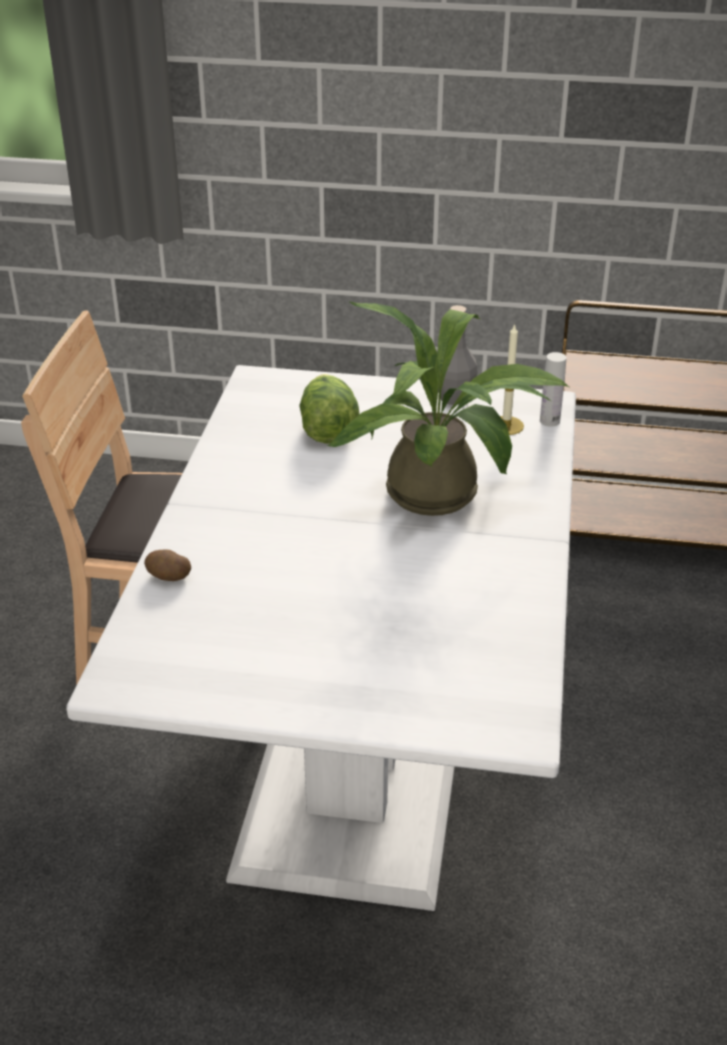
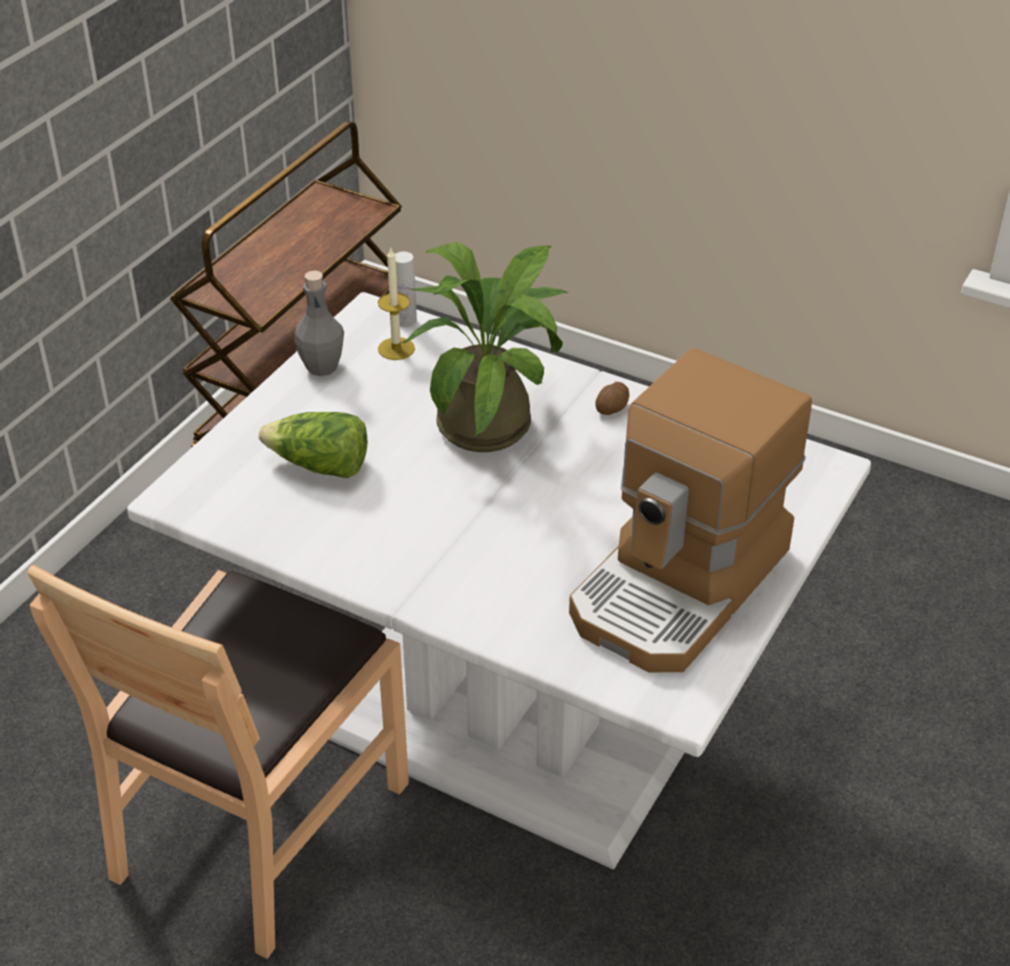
camera: 70 degrees left, 5 degrees up
(168, 576) = (528, 637): potato -> potato (612, 409)
(273, 654) = (681, 585): none -> coffee machine

